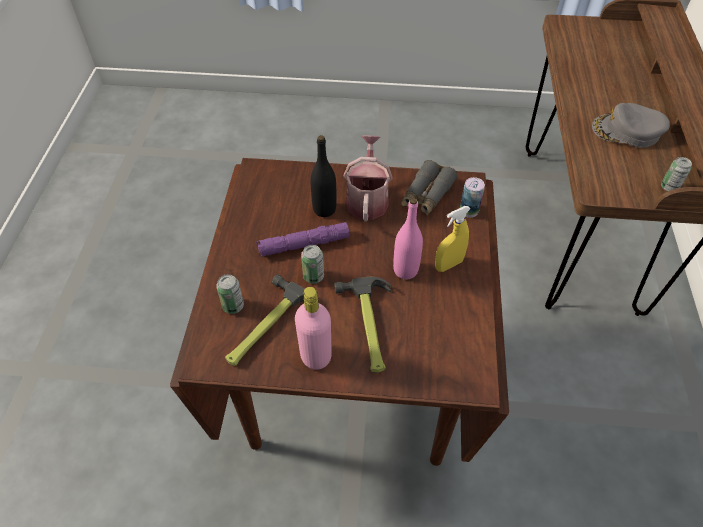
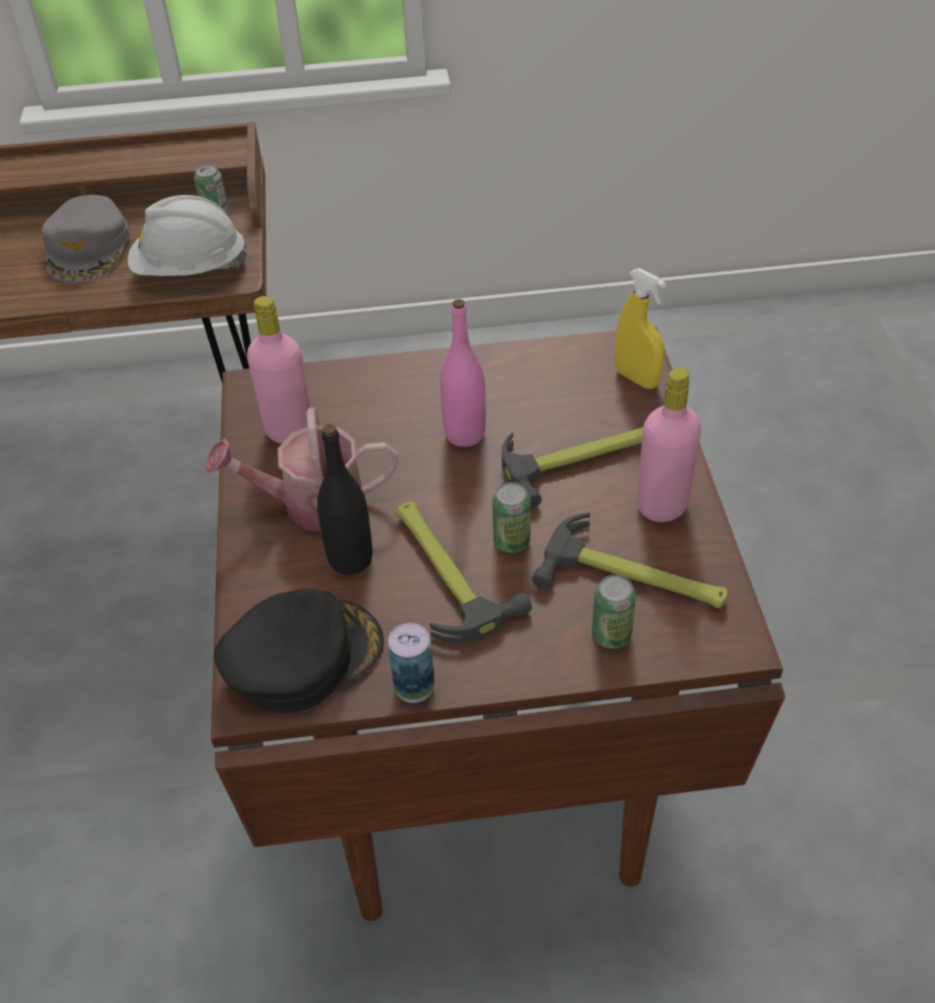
camera: 100 degrees left, 5 degrees down
(272, 187) = (302, 656): none -> black cap
(303, 244) = (444, 570): purple flashlight -> hammer
(427, 194) = (289, 431): grey binoculars -> pink bottle
(448, 264) = (439, 390): yellow spray bottle -> yellow spray bottle (636, 378)
(469, 210) = (319, 380): can -> can (414, 686)
(603, 173) = (190, 270): none -> white hard hat

